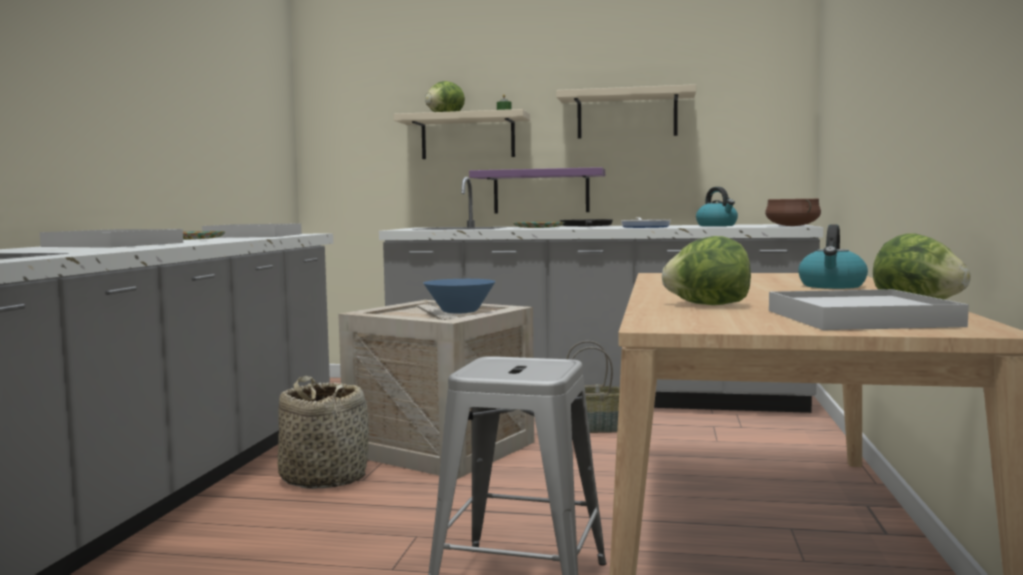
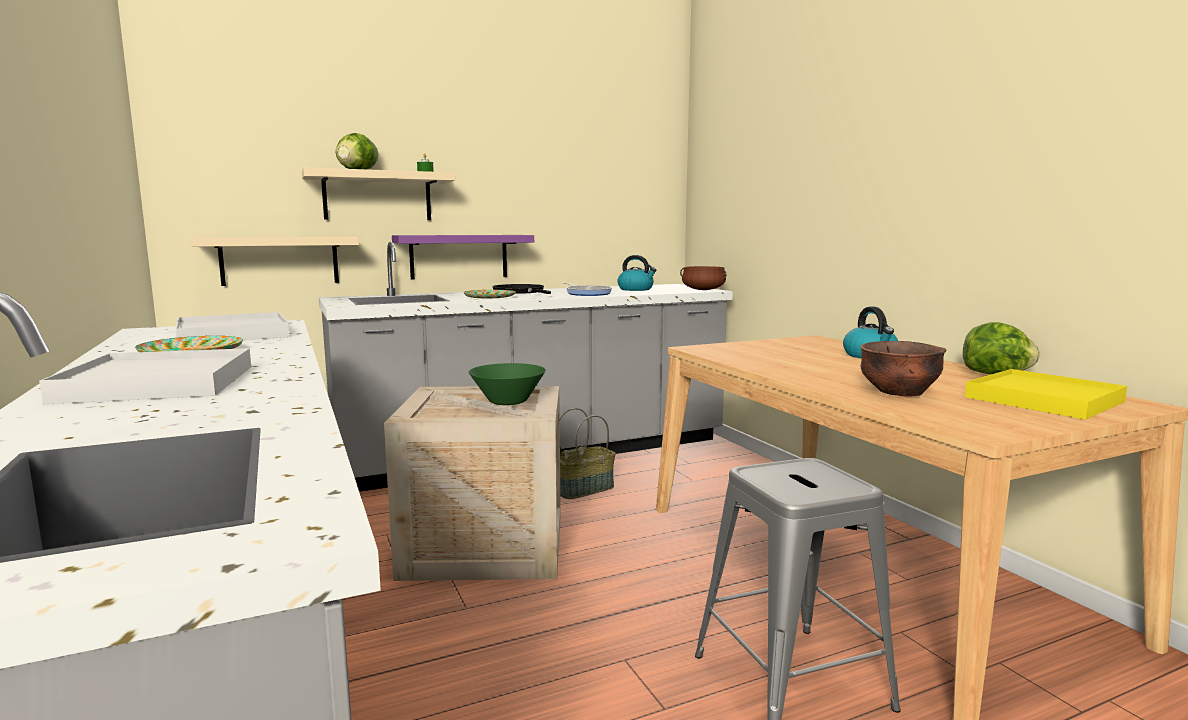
camera: 35 degrees left, 5 degrees up
(324, 478) = (419, 618): basket -> none
(460, 312) = (508, 401): blue bowl -> green bowl
(627, 115) = (539, 183): beige shelf -> beige shelf (280, 260)
(708, 305) = (899, 393): lettuce -> brown bowl
(860, 318) = (1043, 400): white tray -> yellow tray

